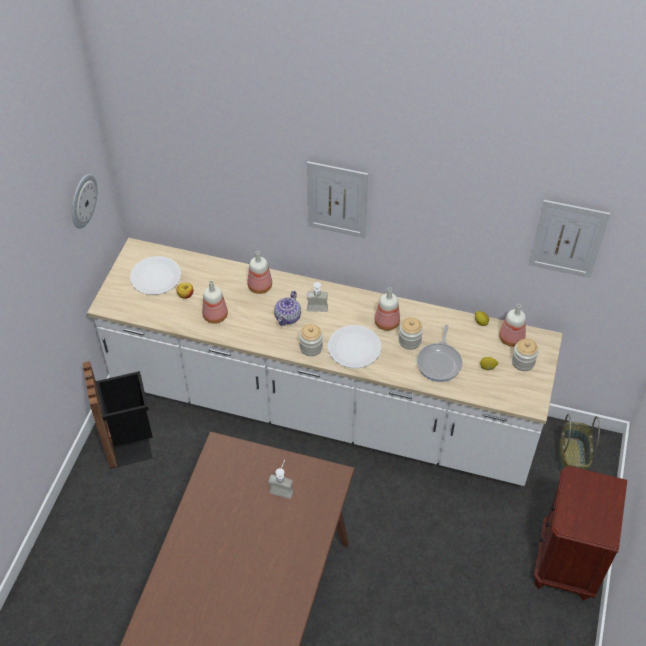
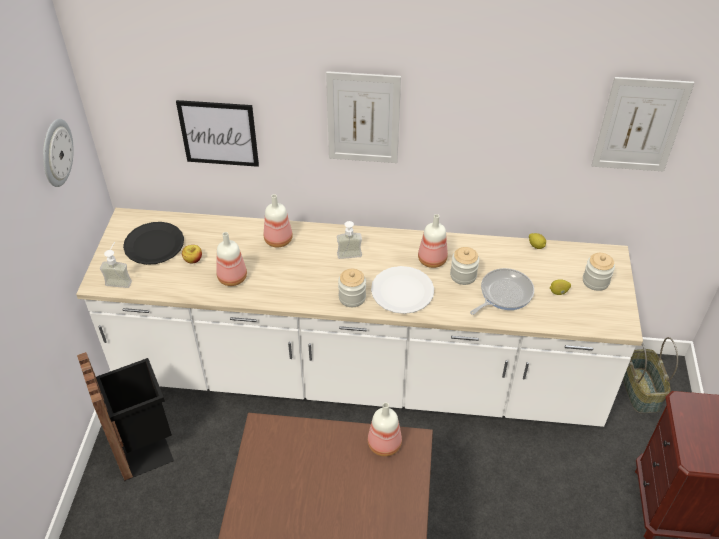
camera: 10 degrees left, 5 degrees down
(155, 276) = (154, 244): white plate -> black plate
(218, 193) = (218, 133): none -> picture
(282, 488) = (351, 468): soap dispenser -> soap dispenser (120, 279)
(288, 317) = (318, 268): teapot -> none
(439, 362) = (503, 294): frying pan -> frying pan turned 135 degrees counterclockwise
(511, 338) = (574, 257): bottle -> bottle (384, 443)

